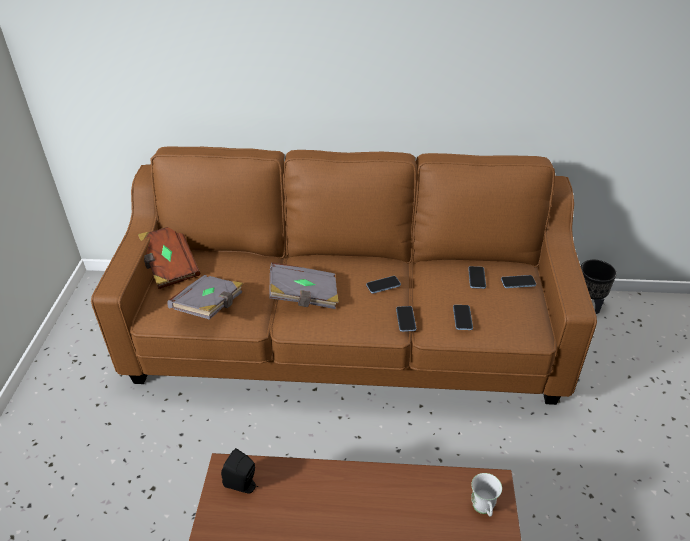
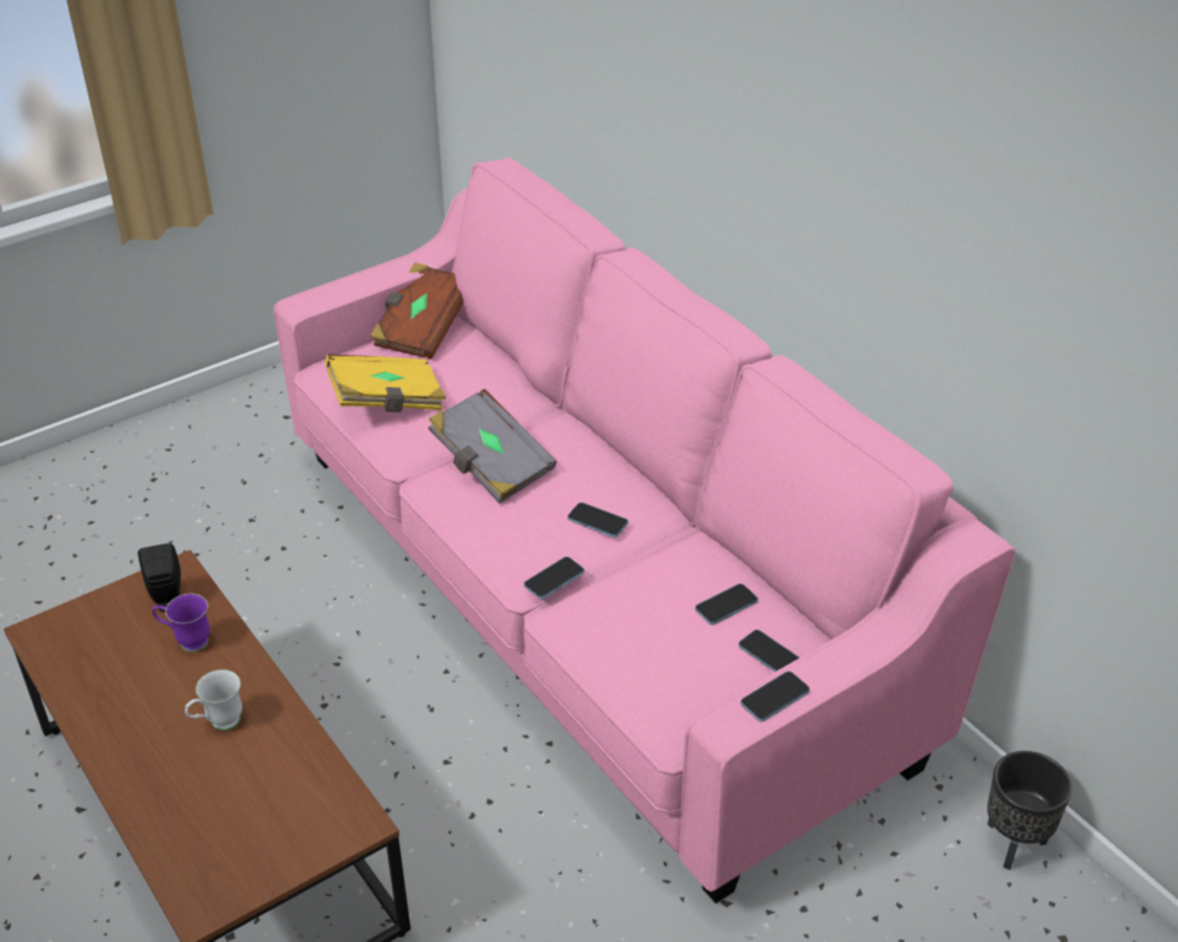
camera: 50 degrees right, 0 degrees up
(210, 307) = (387, 402): grey book -> yellow book
(288, 492) = (187, 641): none -> purple mug
(347, 340) = (590, 598): brown sofa -> pink sofa
(462, 318) = (616, 632): phone -> phone (775, 698)
(483, 510) = (305, 830): white mug -> white mug (218, 724)

